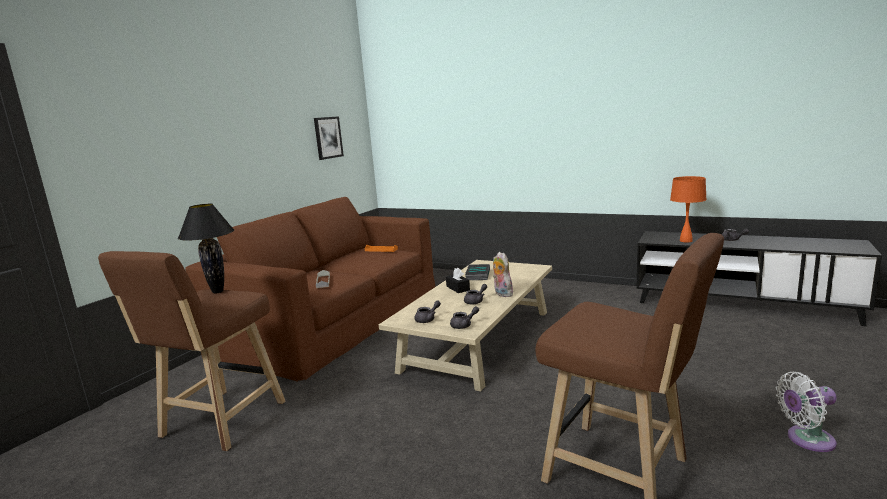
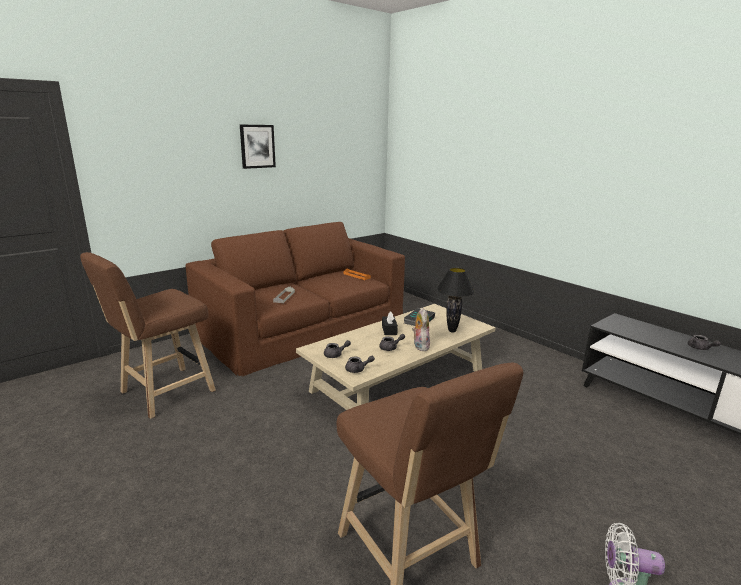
camera: 20 degrees right, 5 degrees up
(218, 291) = (175, 294): black table lamp -> black table lamp (452, 331)
(328, 137) = (339, 166): picture -> picture (257, 146)
(685, 241) = (645, 336): orange table lamp -> none

